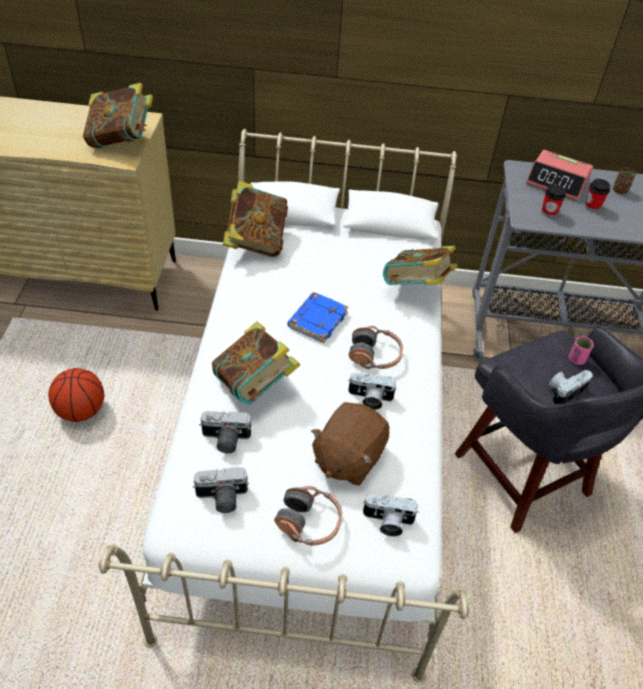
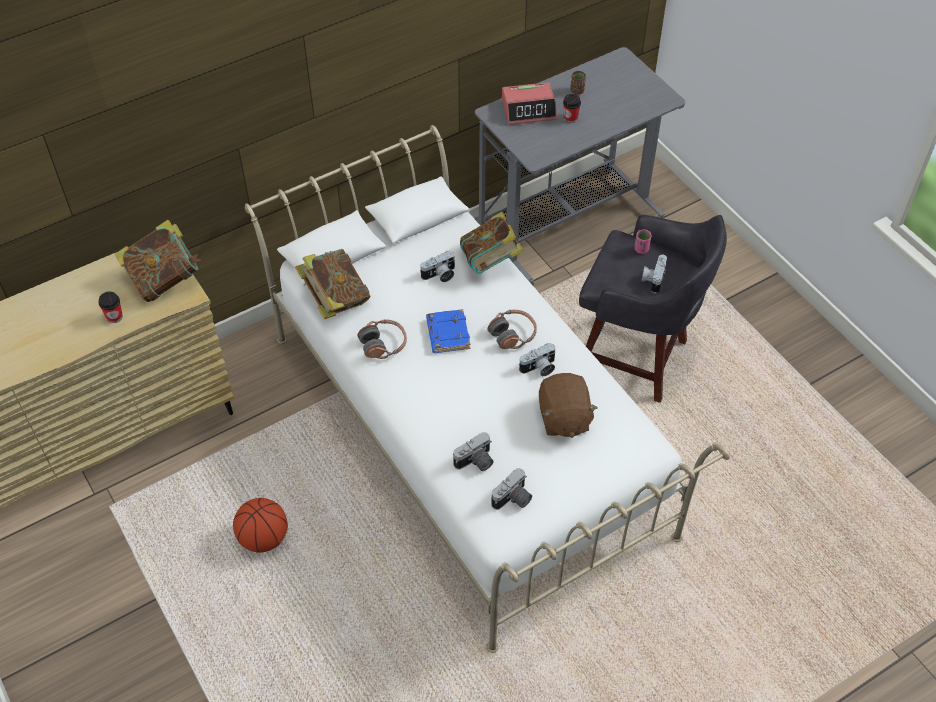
camera: 35 degrees left, 5 degrees up
(255, 385) = (455, 411): book -> none
(309, 522) = (580, 475): headphones -> headphones (383, 344)
(387, 522) = (624, 441): camera -> camera (440, 275)
(549, 212) = (546, 142): cup -> cup (114, 317)

